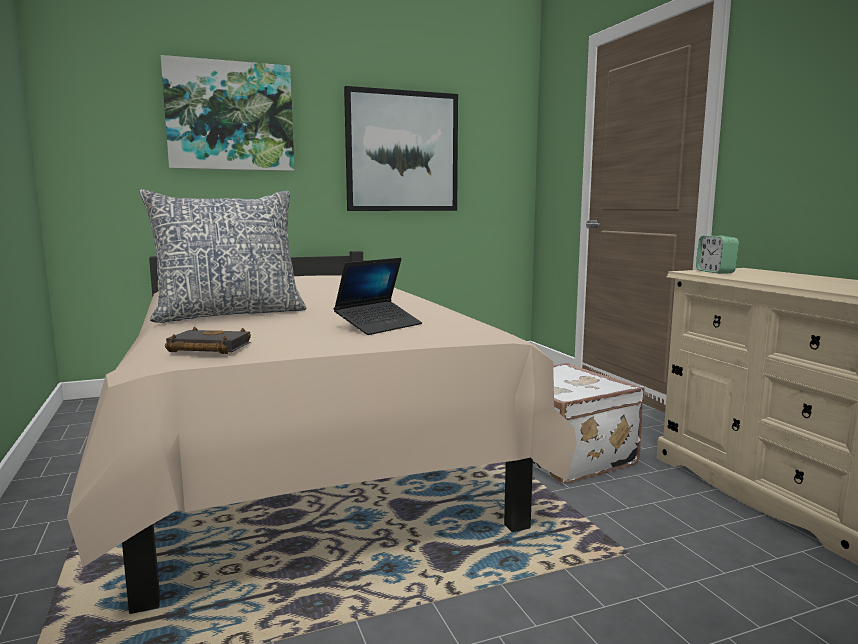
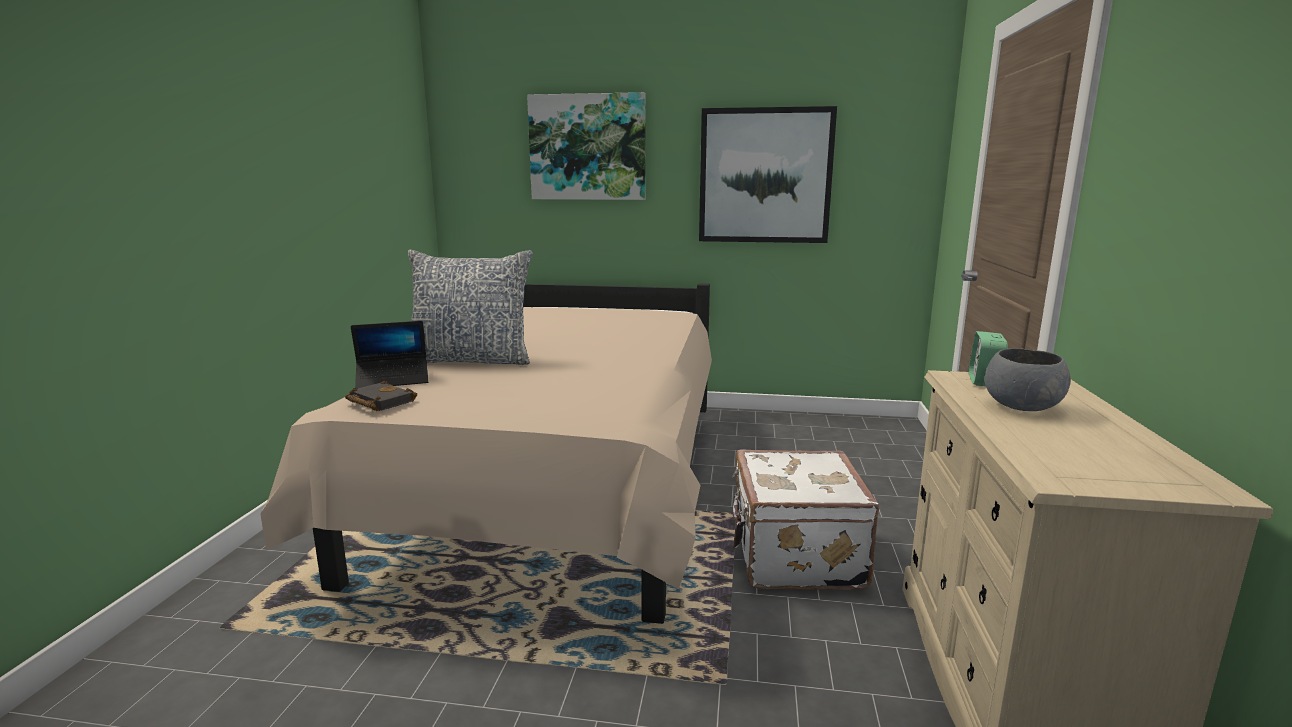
camera: 30 degrees right, 5 degrees up
(379, 326) = (544, 396): laptop -> laptop (393, 380)
(770, 278) = (1020, 407): none -> grey bowl

